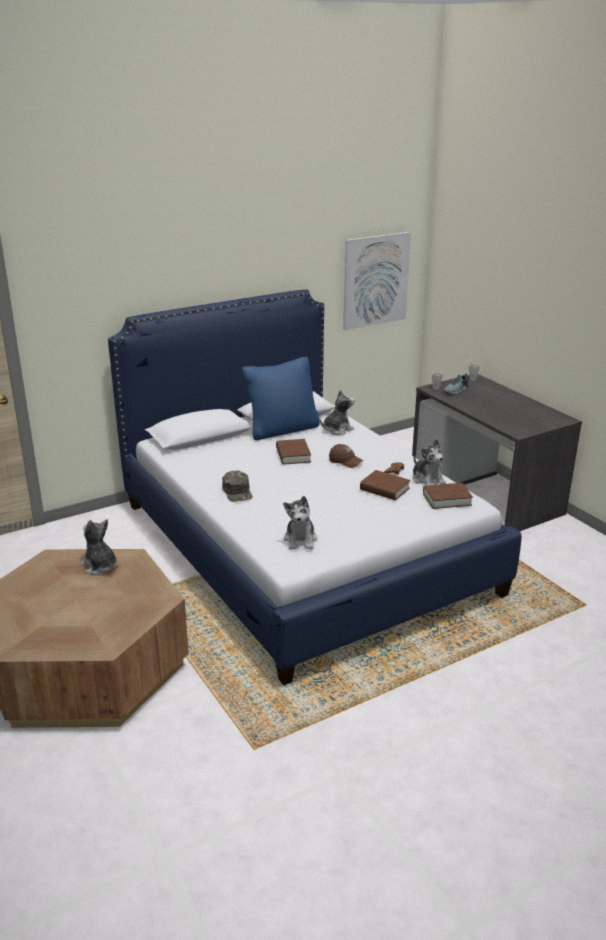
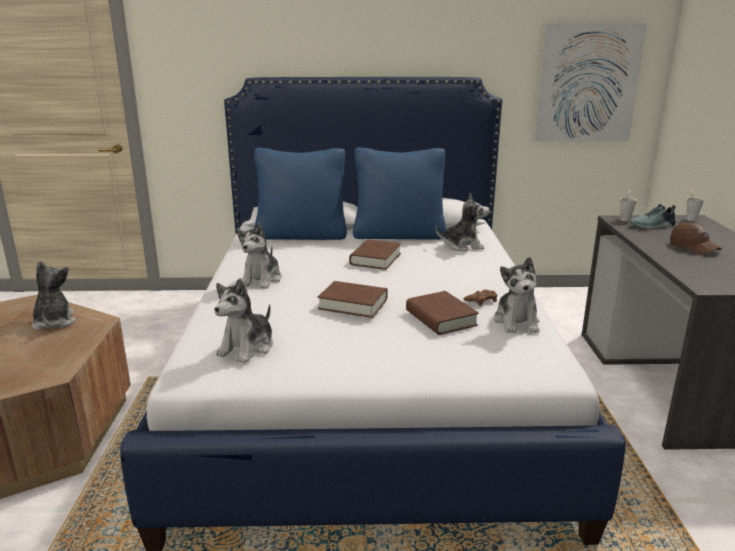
camera: 30 degrees right, 5 degrees down
(211, 446) = (301, 235): none -> blue pillow
(238, 492) = (262, 279): green cap -> plush toy
(345, 462) = (429, 278): brown cap -> brown cap (693, 248)
(447, 499) = (517, 352): brown book -> brown book (353, 304)

